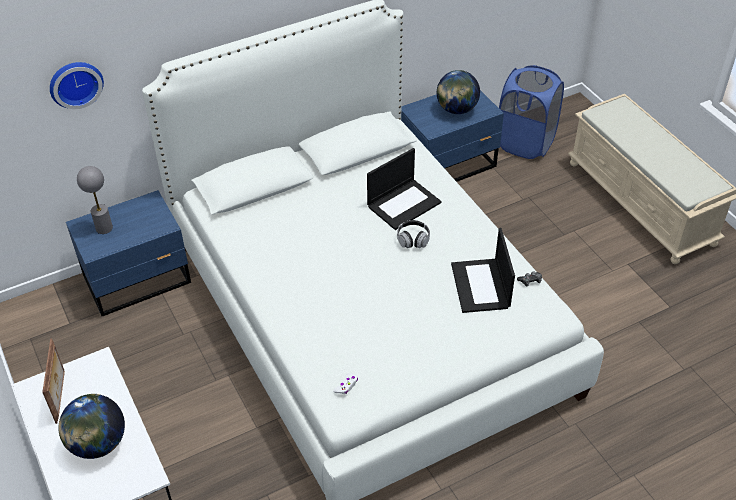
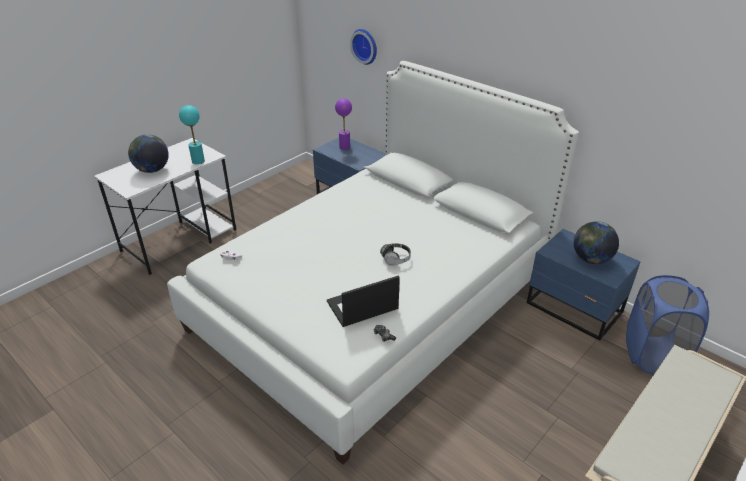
camera: 70 degrees right, 10 degrees down
(61, 396) = (185, 152): picture frame -> none
(104, 228) = (344, 147): grey table lamp -> purple table lamp
(104, 382) = (198, 161): none -> turquoise table lamp
(404, 204) = (434, 246): laptop -> none

